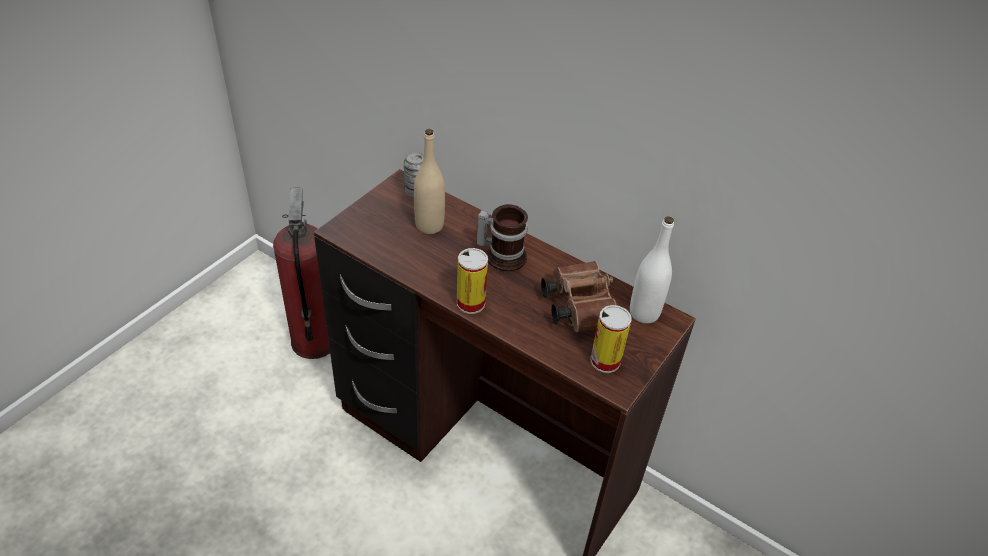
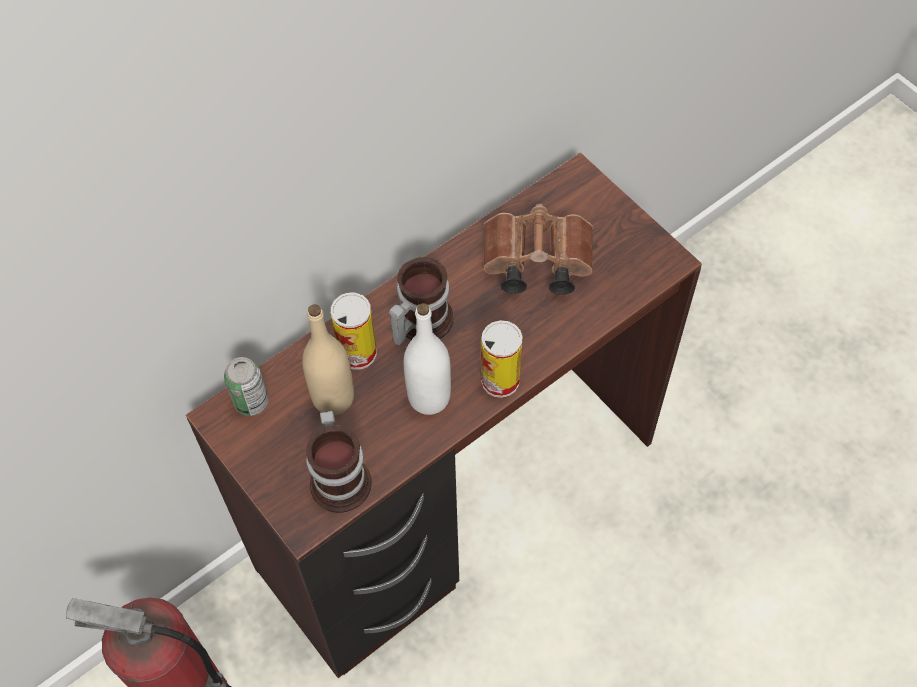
camera: 70 degrees left, 15 degrees up
(374, 240) = (342, 477): none -> mug
(605, 361) = (627, 261): can -> can (357, 353)
(644, 313) = (562, 199): white bottle -> white bottle (429, 397)

